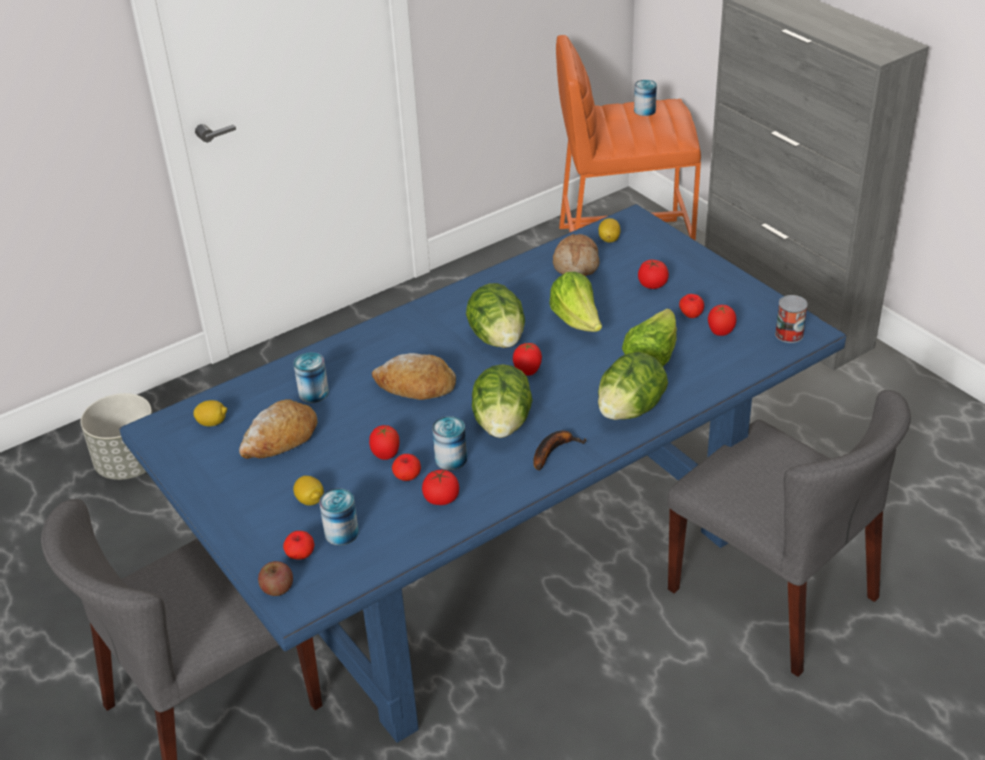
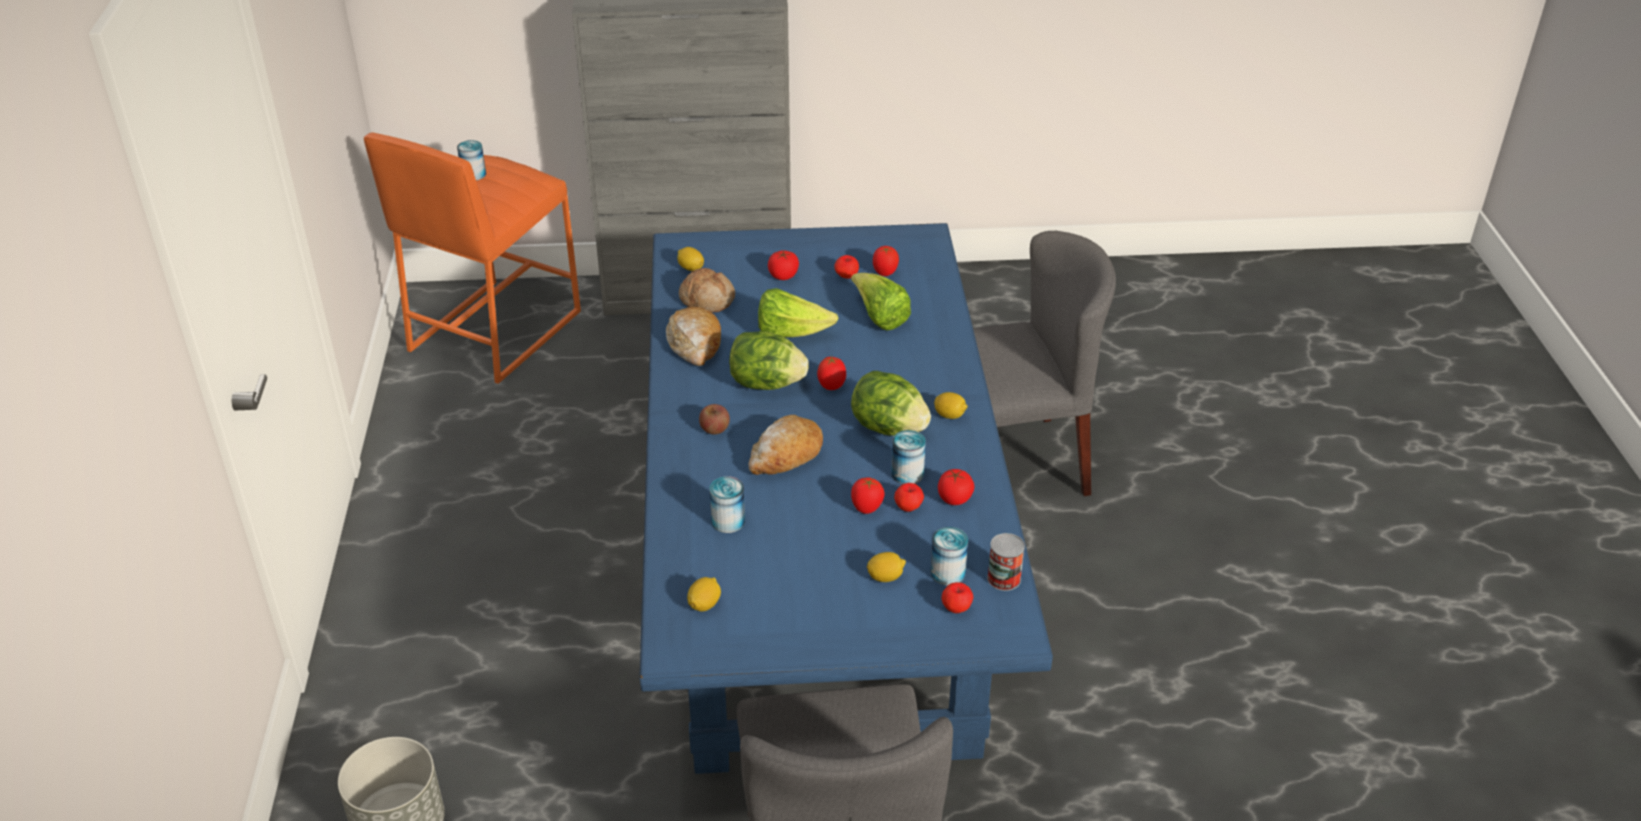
camera: 60 degrees left, 0 degrees up
(277, 588) = (988, 637): apple -> apple (714, 429)
(280, 440) = (779, 567): bread -> bread (695, 345)
(553, 451) = (950, 415): banana -> lemon
(630, 410) = (936, 357): lettuce -> none
(789, 334) = (921, 245): can -> can (1004, 578)

